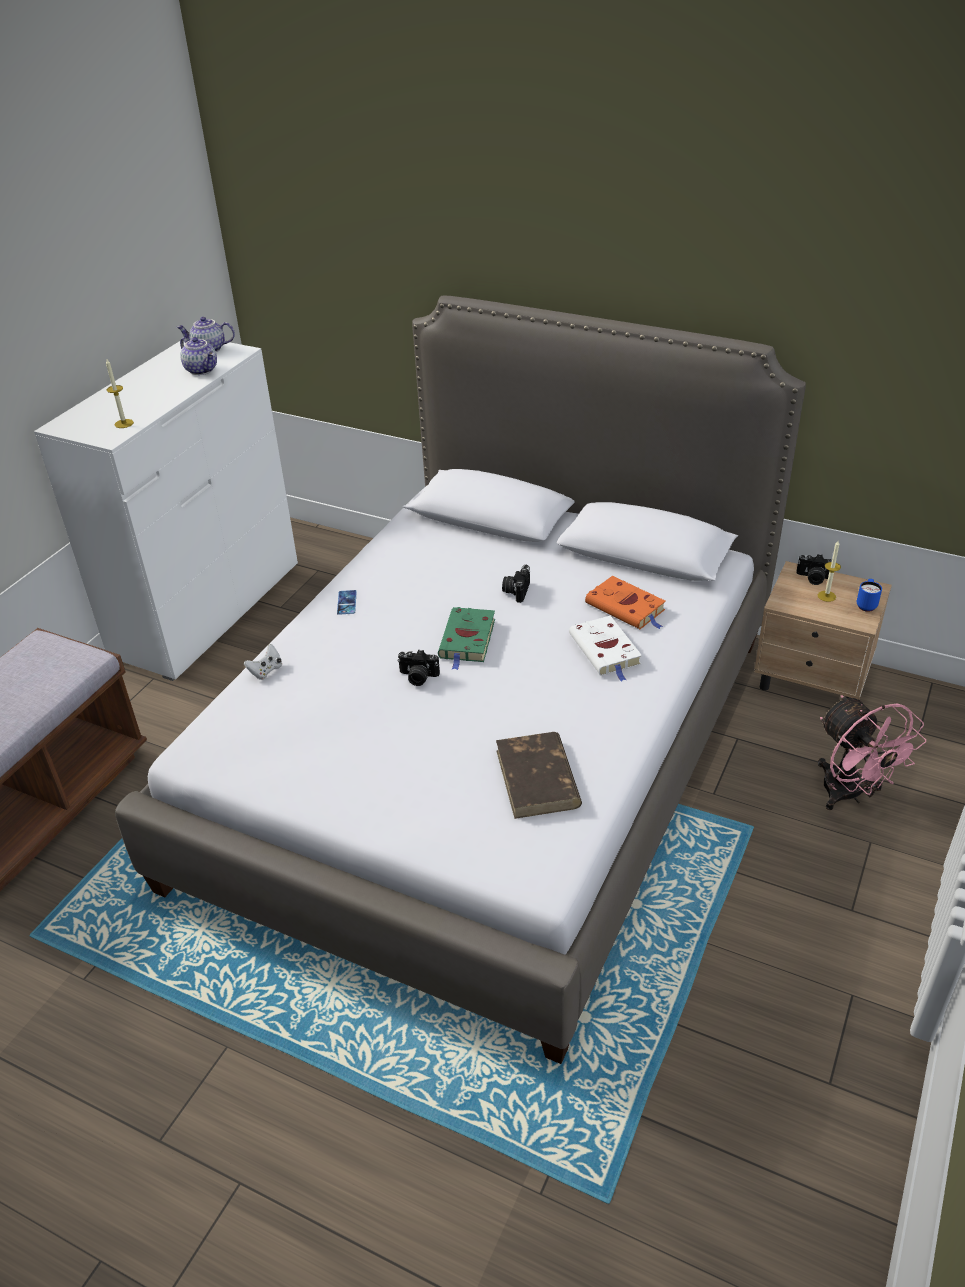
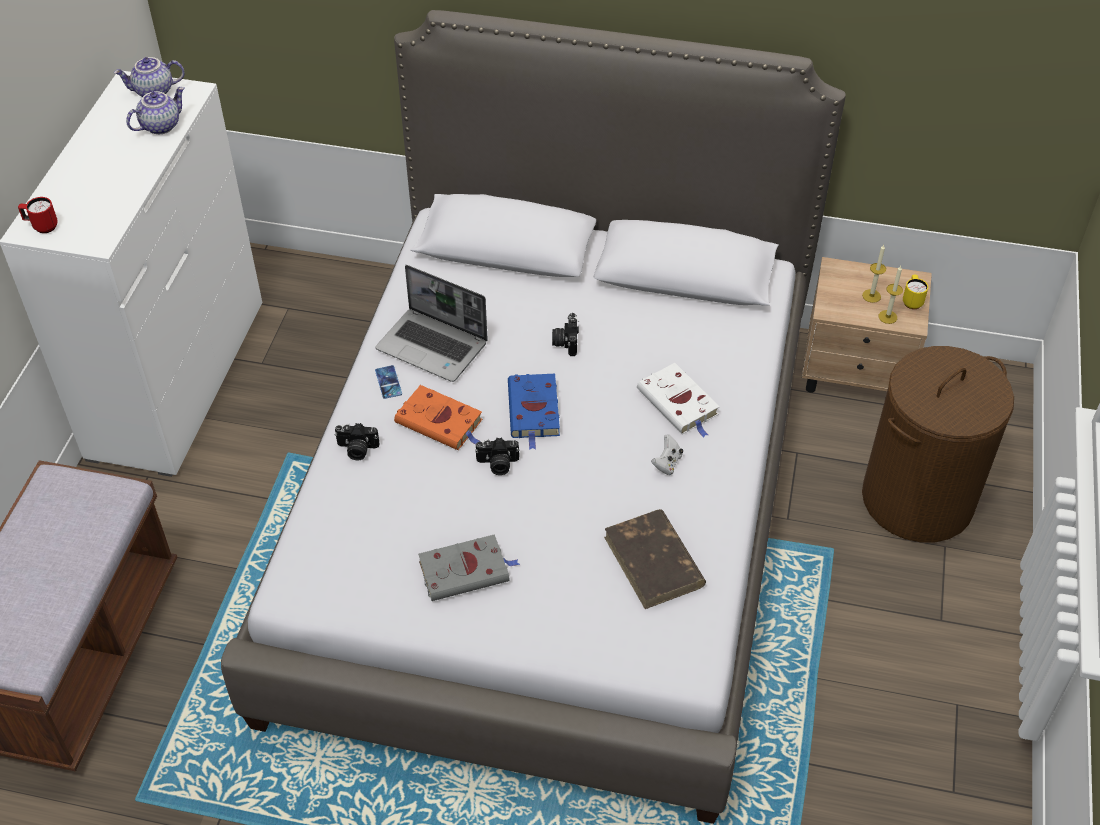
camera: 15 degrees left, 10 degrees up
(72, 424) = (42, 226): none -> red mug
(124, 423) = (104, 218): candle -> candle (887, 317)
(202, 370) = (160, 125): teapot -> teapot turned 75 degrees counterclockwise
(266, 671) = (332, 481): white game controller -> white game controller (667, 463)
(355, 759) = (466, 571): none -> grey book
(397, 580) = (433, 346): none -> laptop
(467, 640) = (534, 411): green book -> blue book
(627, 608) = (685, 347): orange book -> orange book (441, 422)
(813, 578) = (854, 275): camera -> camera (357, 449)
(850, 795) = (917, 498): pink fan -> brown laundry basket
(866, 604) = (912, 301): blue mug -> yellow mug

